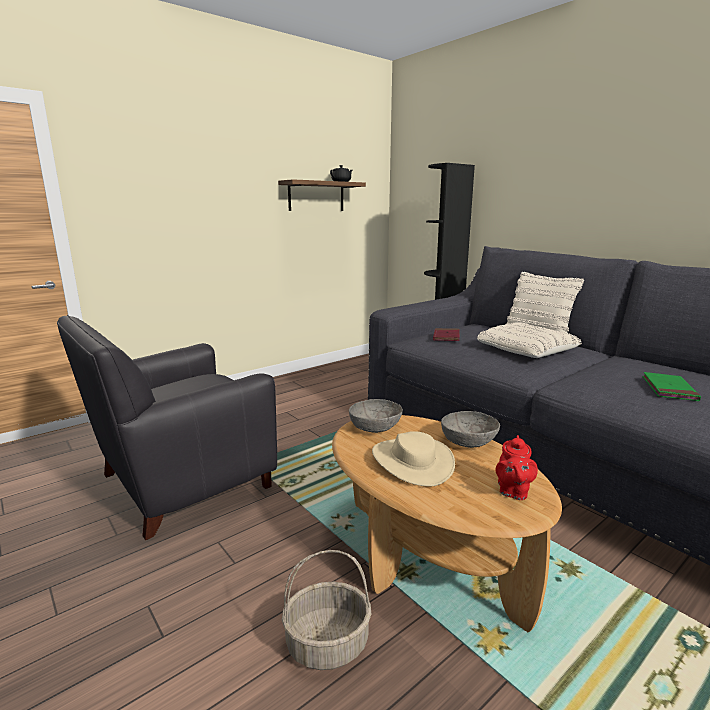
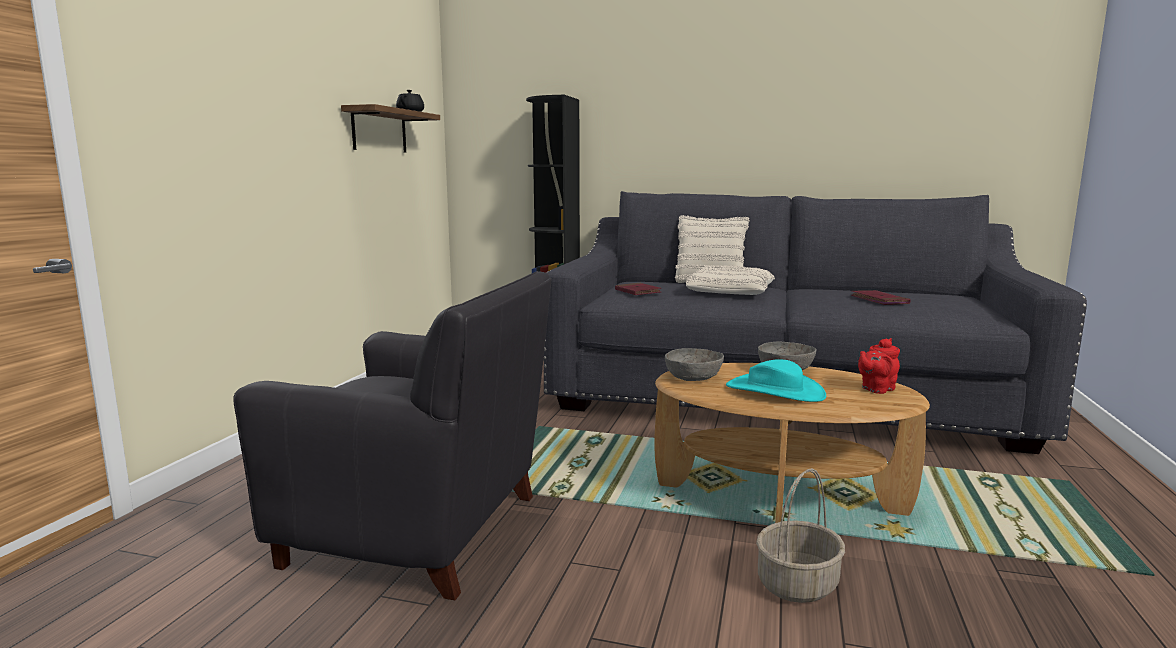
camera: 35 degrees left, 5 degrees down
(181, 482) = (420, 531): black armchair -> black armchair turned 90 degrees counterclockwise
(412, 461) = (775, 391): beige hat -> turquoise hat
(512, 491) = (876, 389): red teapot -> red teapot turned 75 degrees clockwise
(669, 389) = (879, 300): green book -> red book

